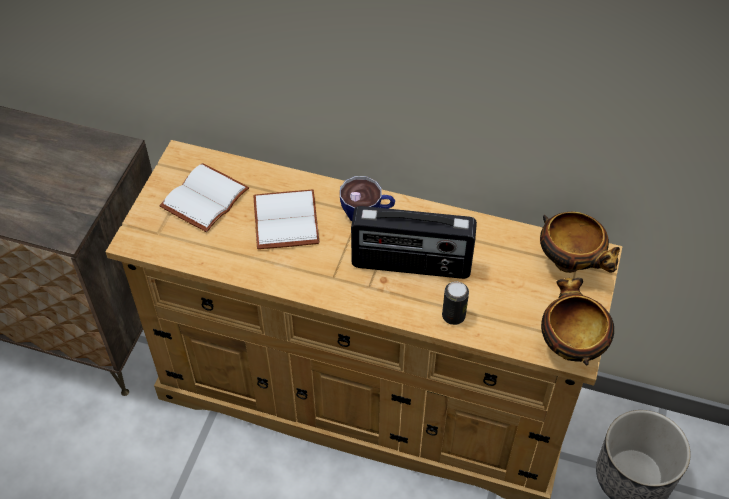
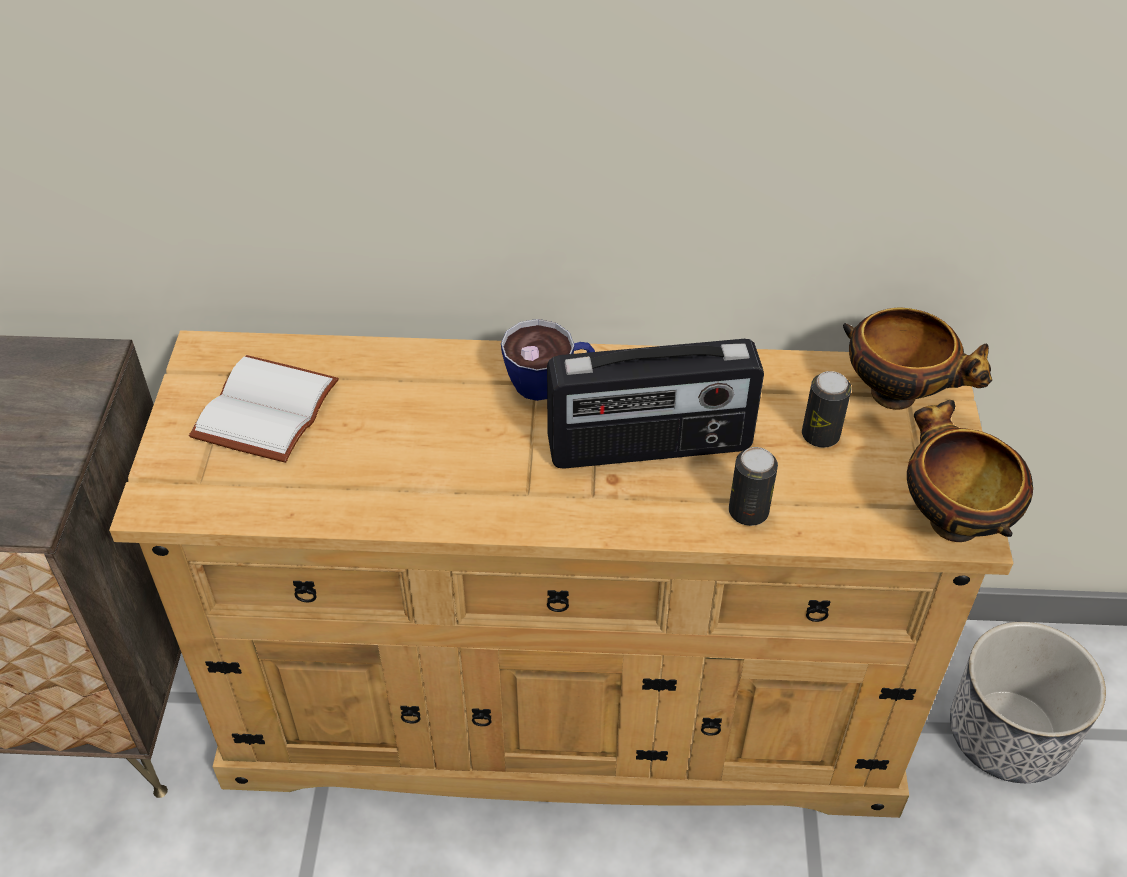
camera: 15 degrees left, 5 degrees down
(283, 220) = (413, 418): white book -> none
(513, 278) = (820, 435): none -> can

